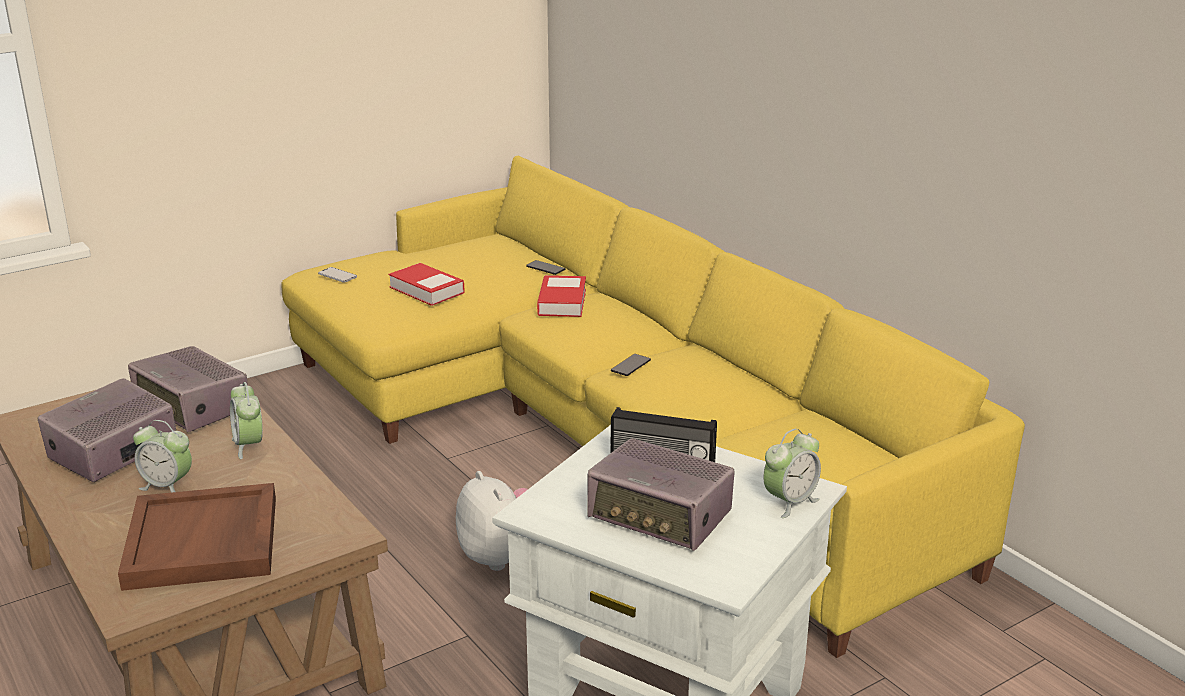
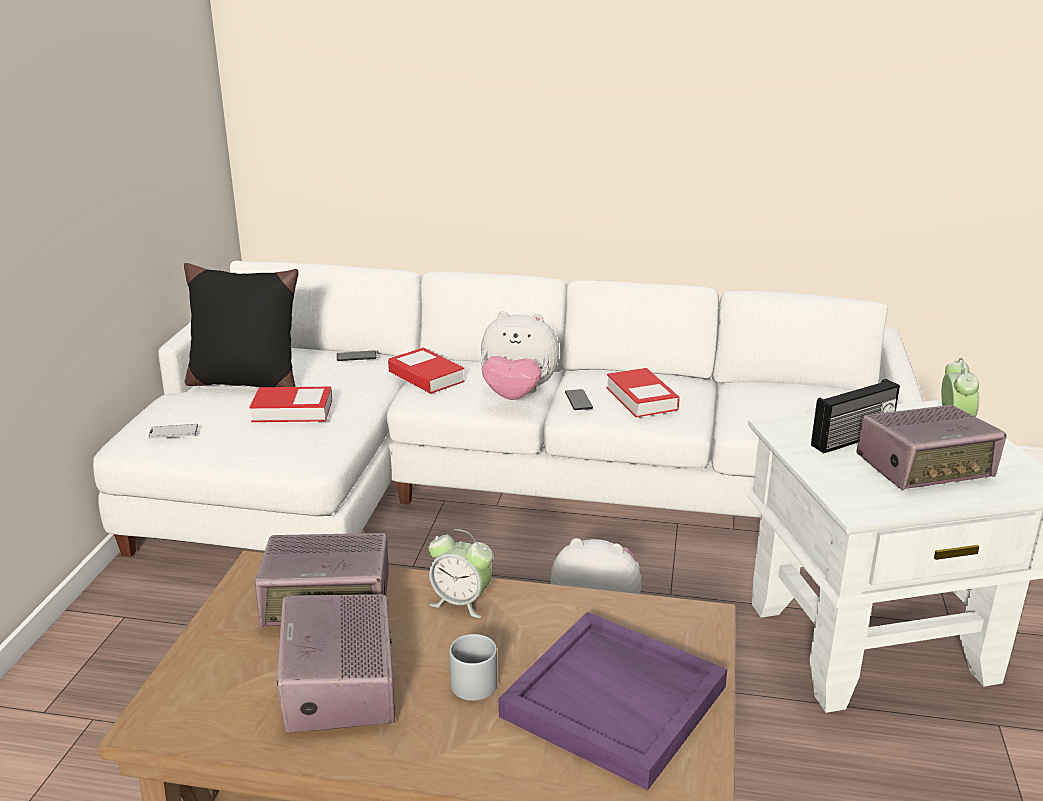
camera: 45 degrees left, 0 degrees up
(167, 486) = (470, 679): alarm clock -> grey mug
(204, 542) = (616, 701): brown tray -> purple tray
(439, 259) = (245, 383): none -> black pillow
(600, 343) = (517, 395): none -> plush toy
(600, 428) = (487, 484): yellow sofa -> white sofa
(682, 386) = (641, 399): none -> book

